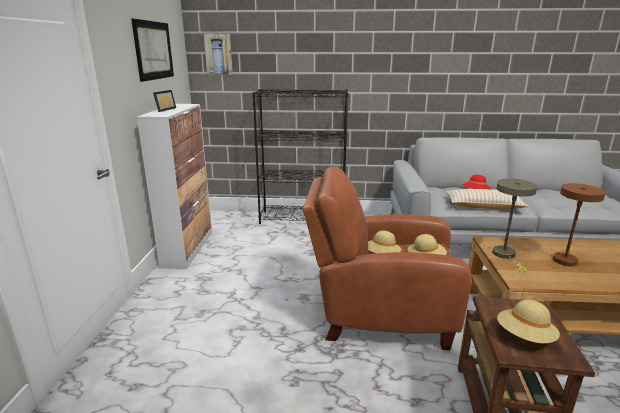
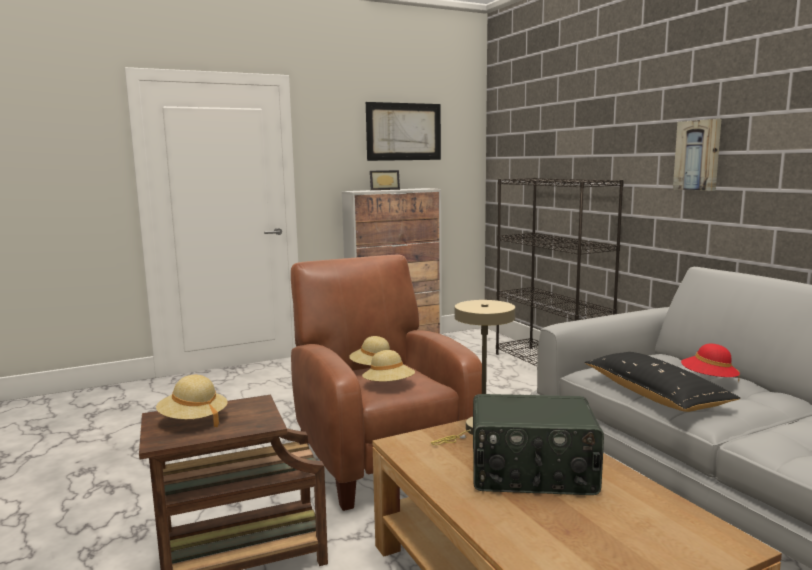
camera: 60 degrees right, 10 degrees down
(218, 54) = (507, 135): picture -> picture (698, 155)
(483, 206) = (655, 395): beige pillow -> black pillow
(565, 259) = (532, 473): brown table lamp -> radio

